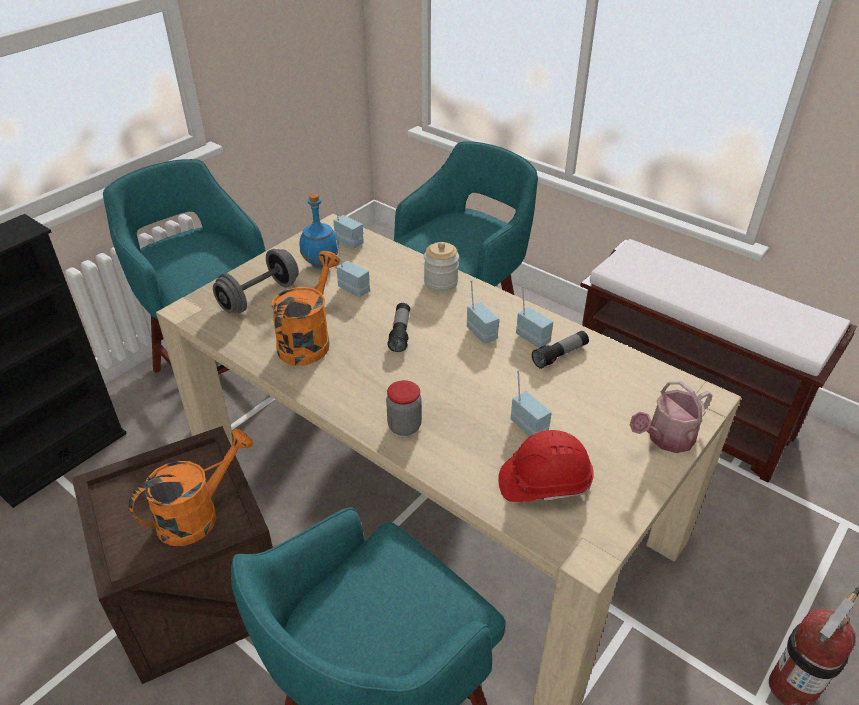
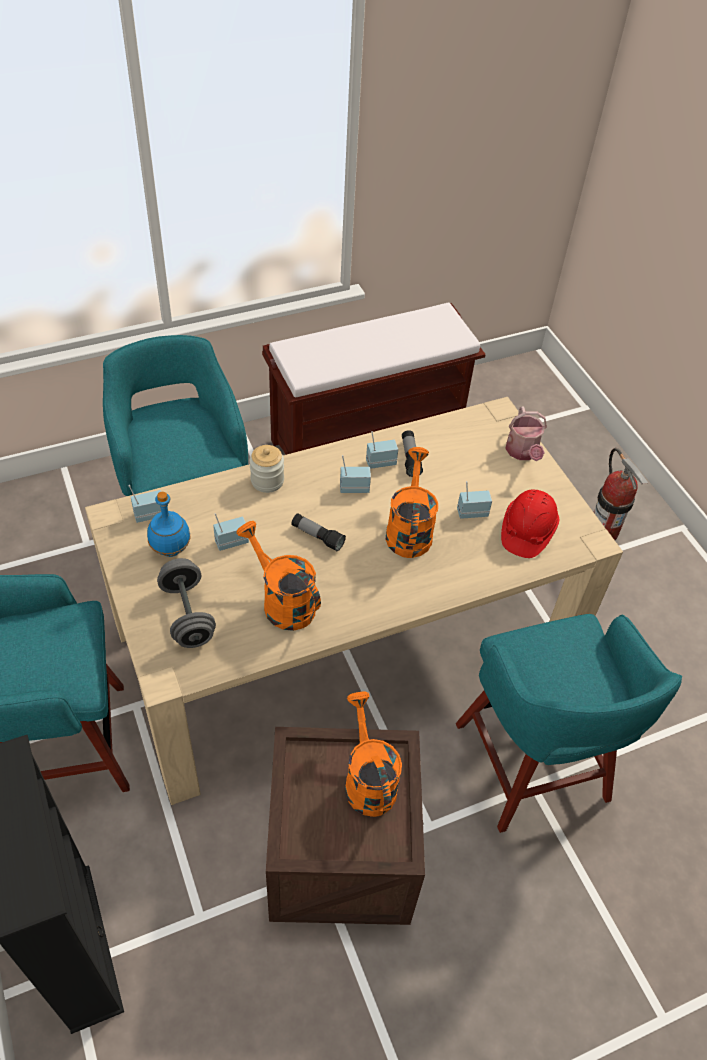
camera: 65 degrees left, 10 degrees up
(404, 426) = (429, 581): jar -> none
(461, 388) = (409, 529): none -> orange watering can

